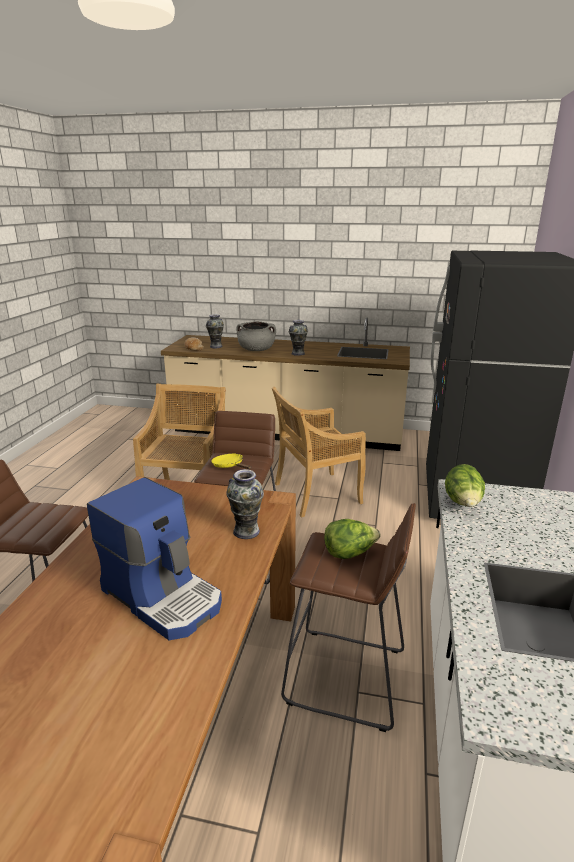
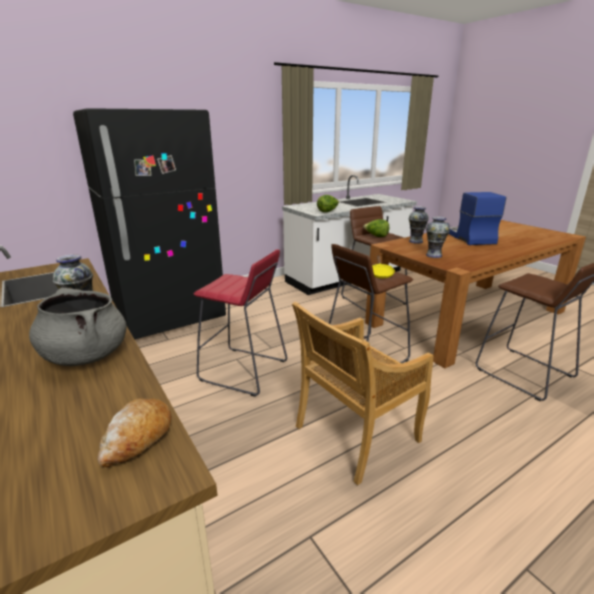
camera: 135 degrees left, 0 degrees up
(216, 346) = (89, 417): vase -> vase (434, 255)
(315, 494) = (243, 371): beige chair -> red stool

